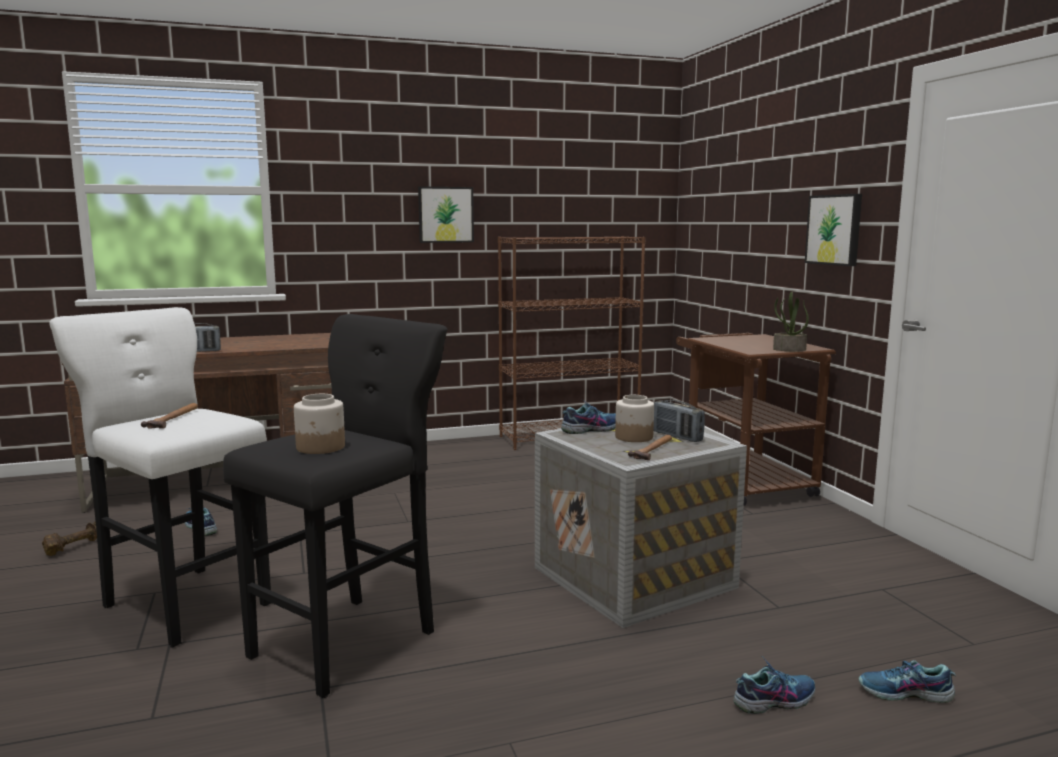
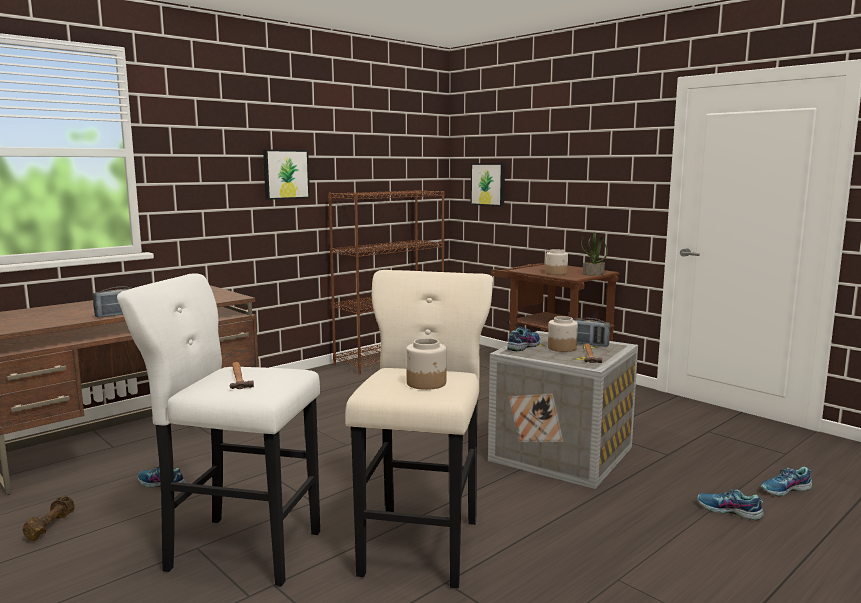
camera: 25 degrees left, 0 degrees up
(350, 640) = (422, 543): black stool -> beige stool
(740, 345) = (556, 273): none -> jar
(774, 700) = (729, 511): shoe -> shoe turned 105 degrees counterclockwise
(835, 229) = (613, 186): picture -> picture (488, 184)

